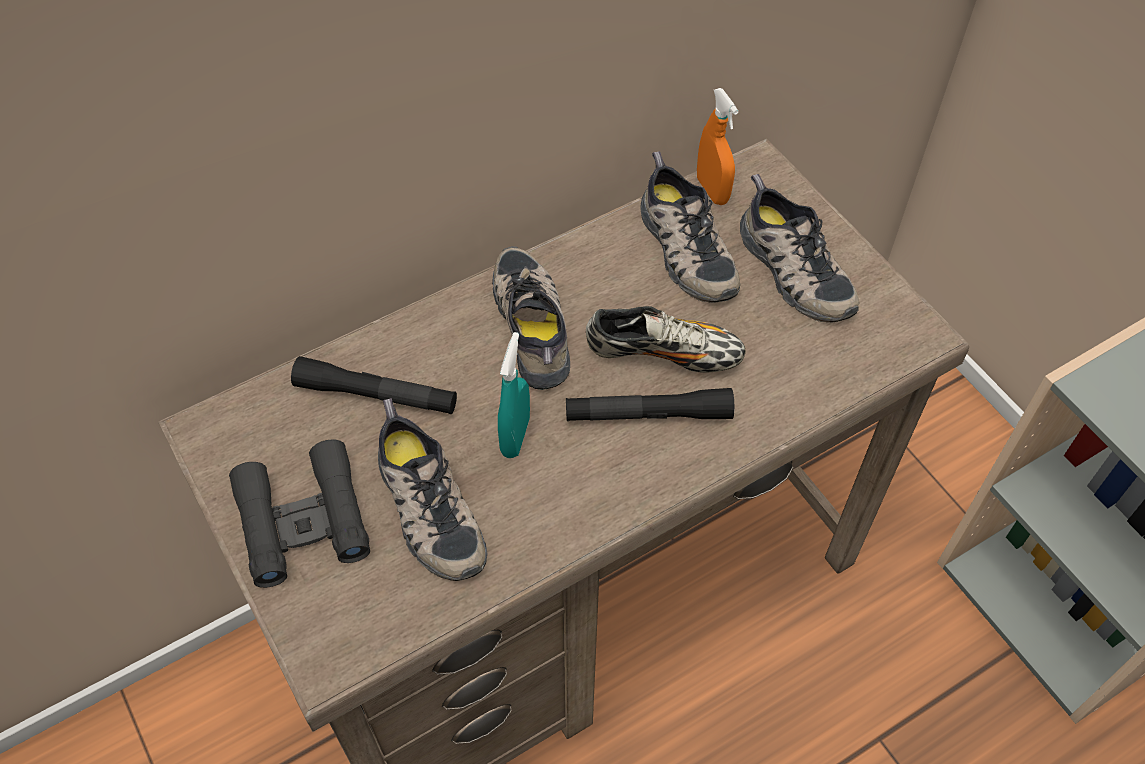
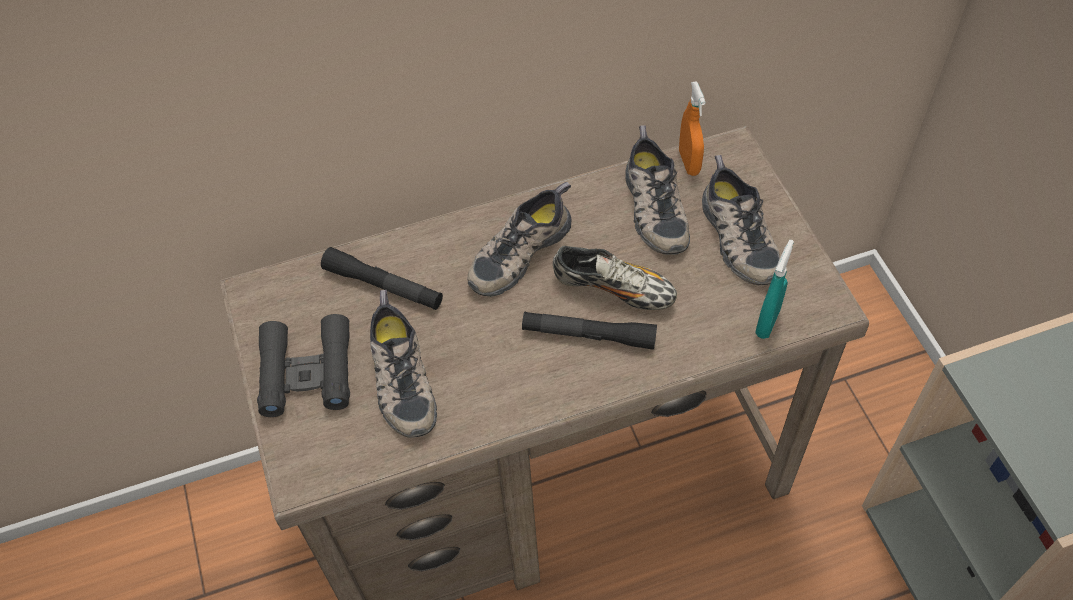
camera: 15 degrees right, 0 degrees up
(515, 436) = (481, 335): turquoise spray bottle -> turquoise spray bottle (767, 322)
(535, 325) = (518, 250): shoe -> shoe turned 135 degrees counterclockwise

